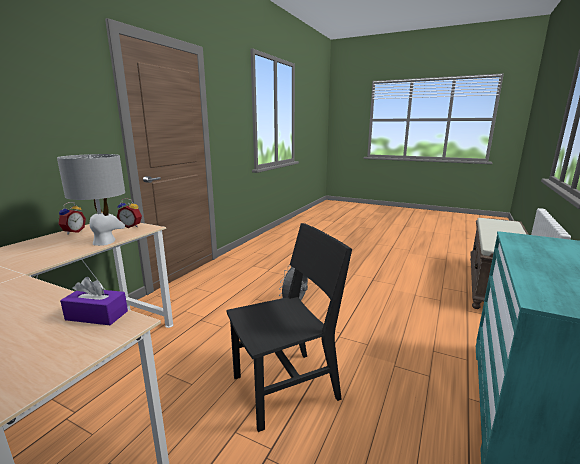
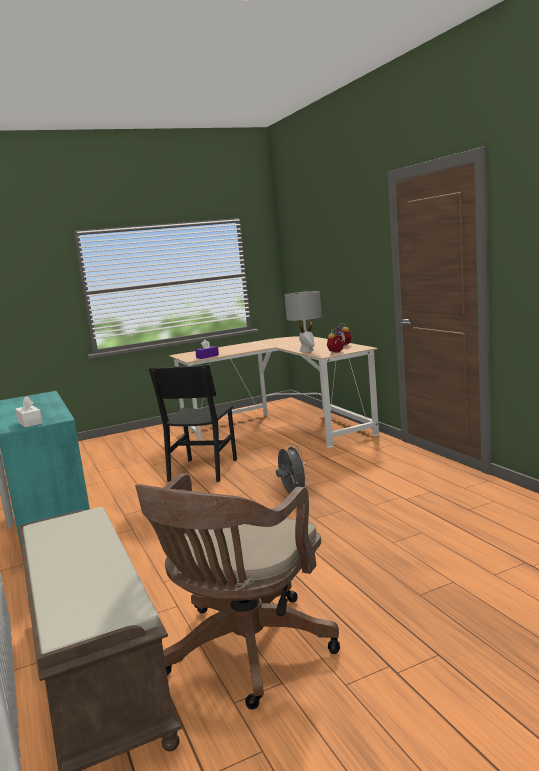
camera: 130 degrees right, 5 degrees down
(429, 265) = (244, 652): none -> brown office chair
(549, 242) = (29, 422): none -> white tissue box

